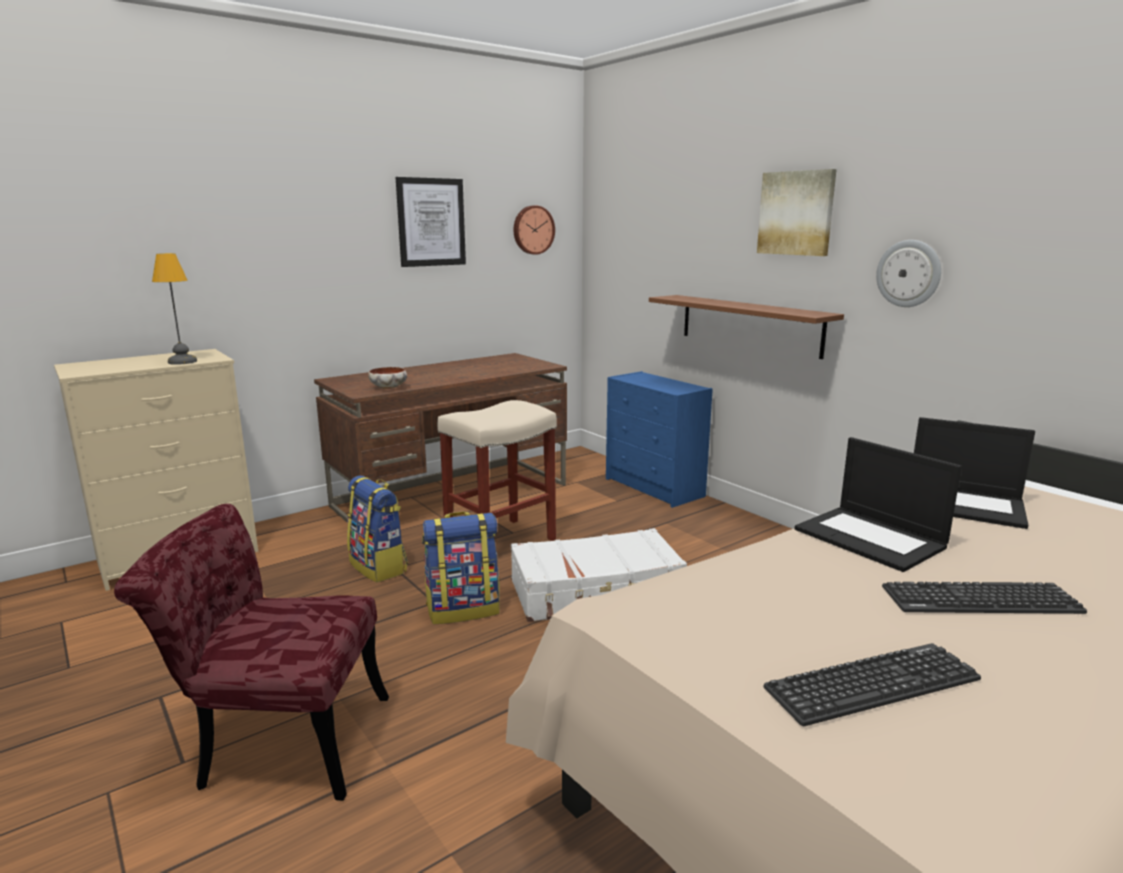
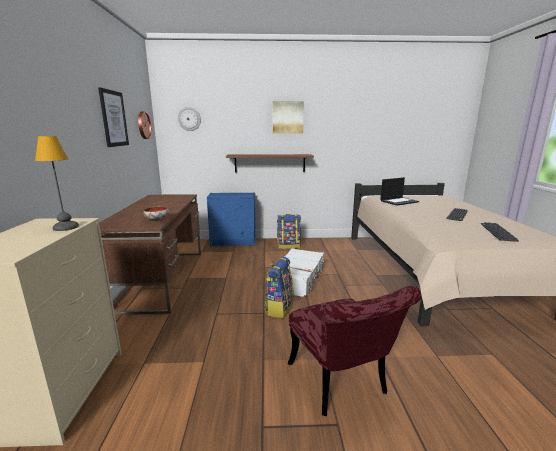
camera: 55 degrees left, 0 degrees up
(278, 741) = (342, 385): red chair -> red chair turned 60 degrees counterclockwise
(379, 567) = (208, 317): backpack -> backpack (288, 246)
(500, 542) = (230, 283): beige stool -> none
(871, 538) = (415, 212): laptop -> none
(909, 273) = (333, 138): wall clock -> wall clock (189, 119)

